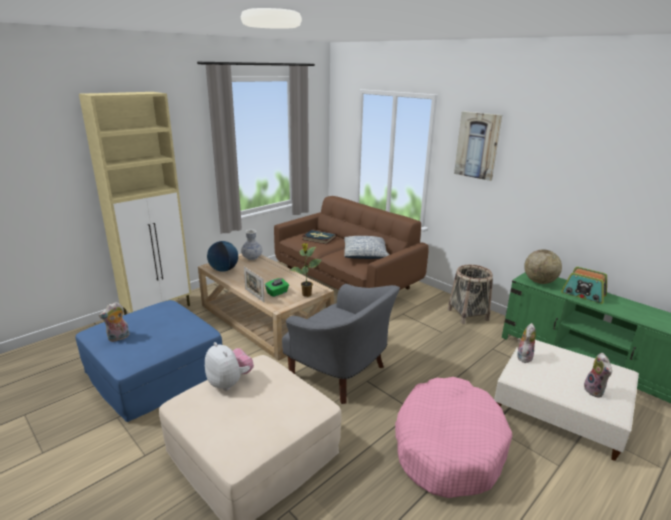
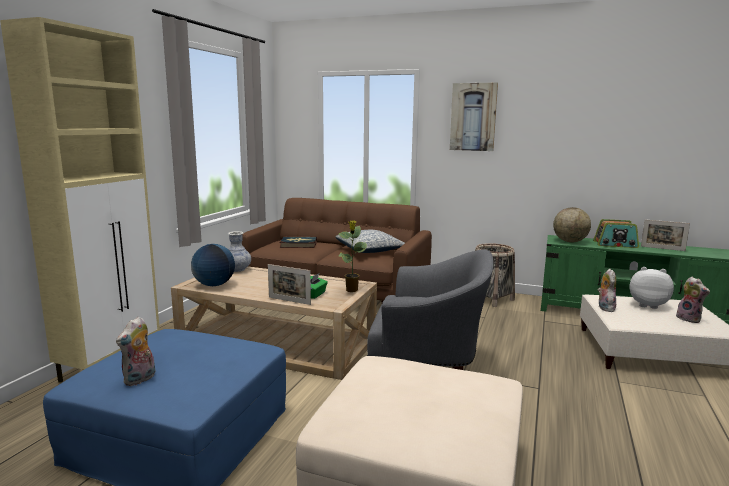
camera: 25 degrees left, 10 degrees down
(229, 382) = (370, 387): plush toy -> plush toy (647, 305)
(447, 446) = (604, 409): pink dog bed -> none
(630, 310) = (662, 248): none -> picture frame

